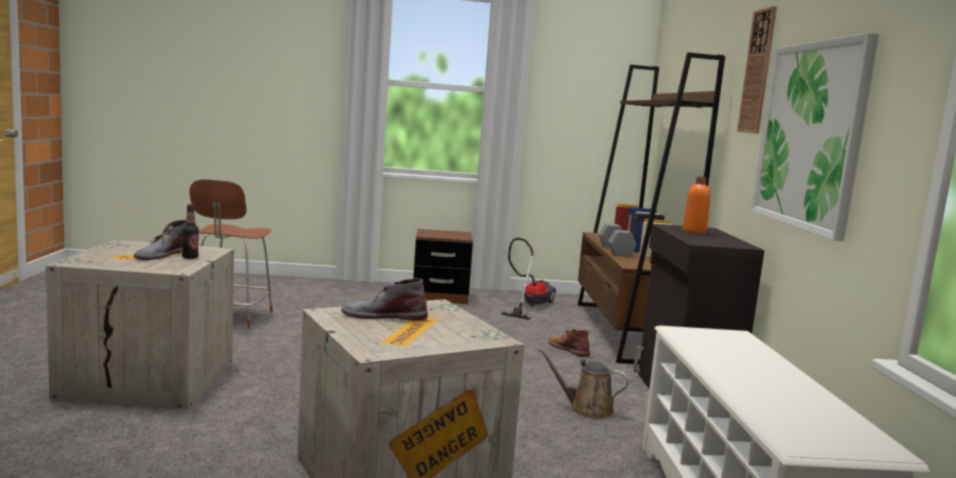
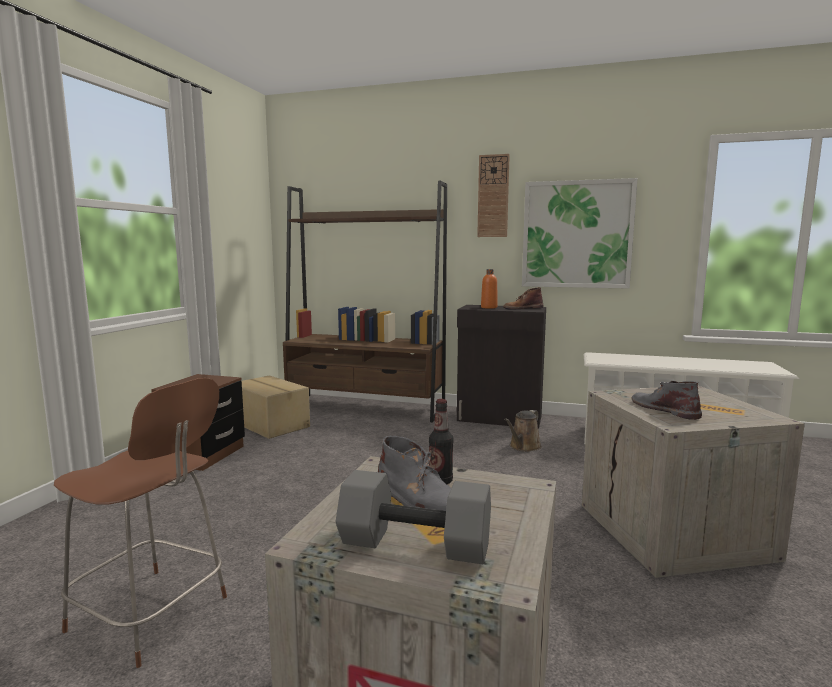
camera: 70 degrees left, 0 degrees up
(383, 316) = (664, 409): grey boot -> grey boot turned 135 degrees clockwise
(529, 305) = (270, 424): vacuum cleaner -> cardboard box
(568, 349) = (397, 430): brown boot -> brown boot (522, 308)
(616, 251) = (367, 344): grey dumbbell -> grey dumbbell (417, 543)

